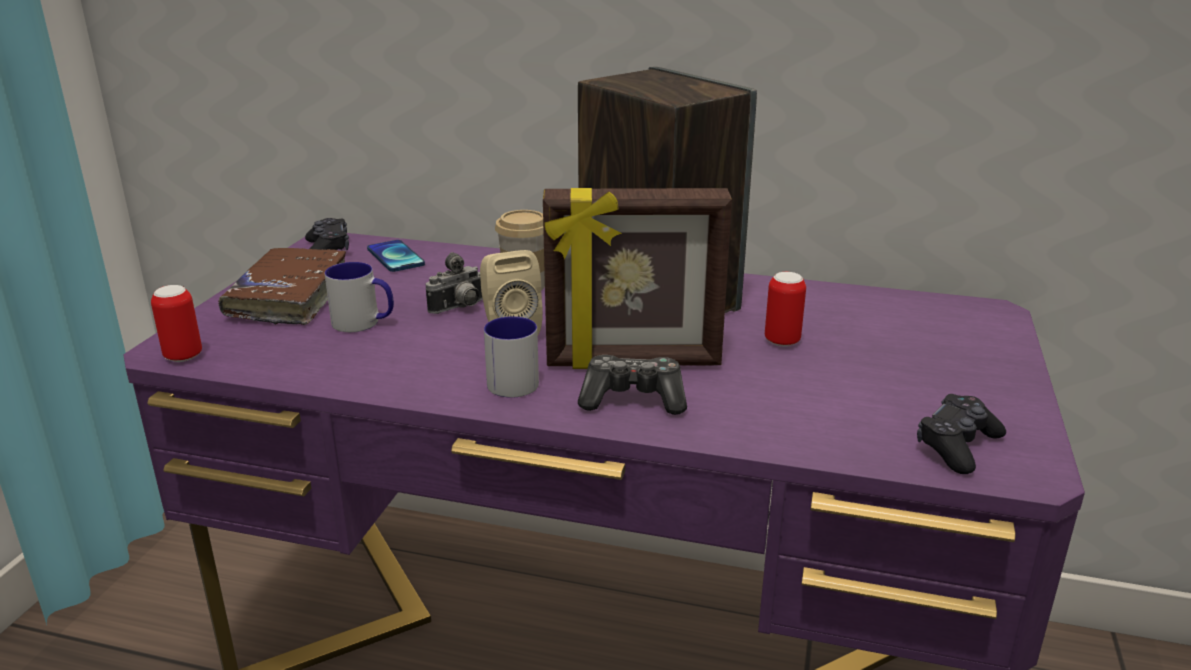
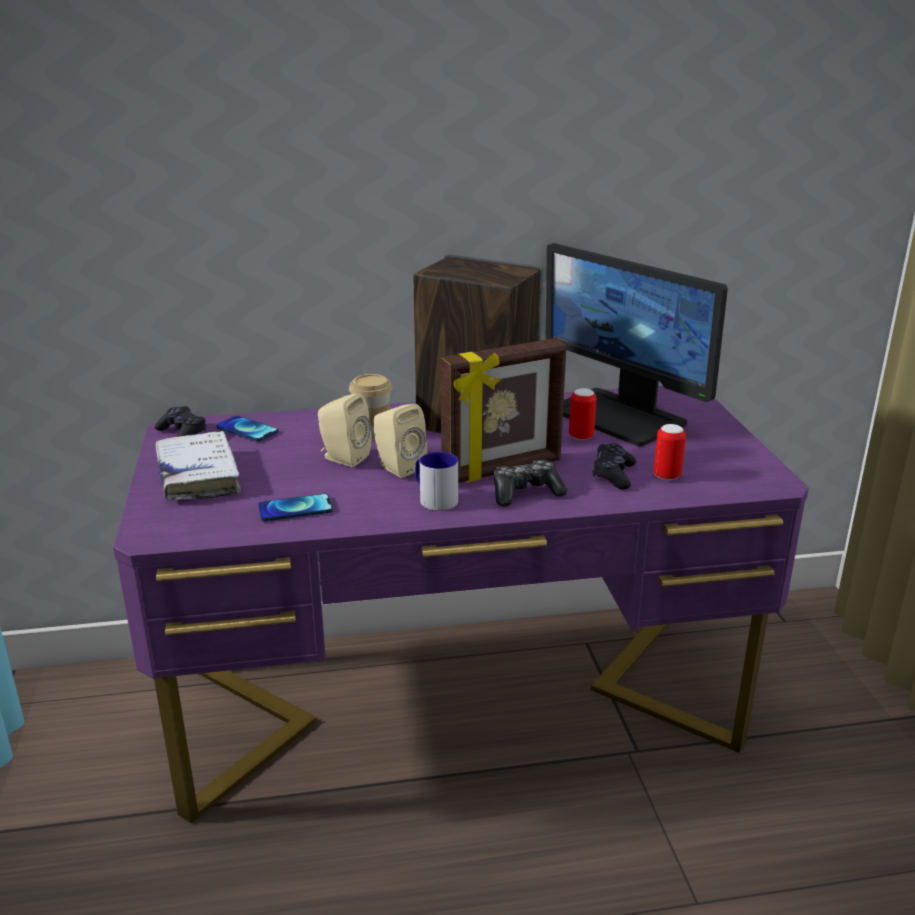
camera: 25 degrees left, 0 degrees up
(183, 356) = (168, 537): can -> can (667, 476)
(289, 297) = (198, 476): brown book -> white book
(343, 356) = (295, 509): none -> phone
(364, 323) = (282, 483): mug -> none
(460, 308) = (343, 458): camera -> beige speaker
(863, 325) = (619, 416): none -> monitor
(957, 446) = (730, 477): black game controller -> black game controller (613, 475)

